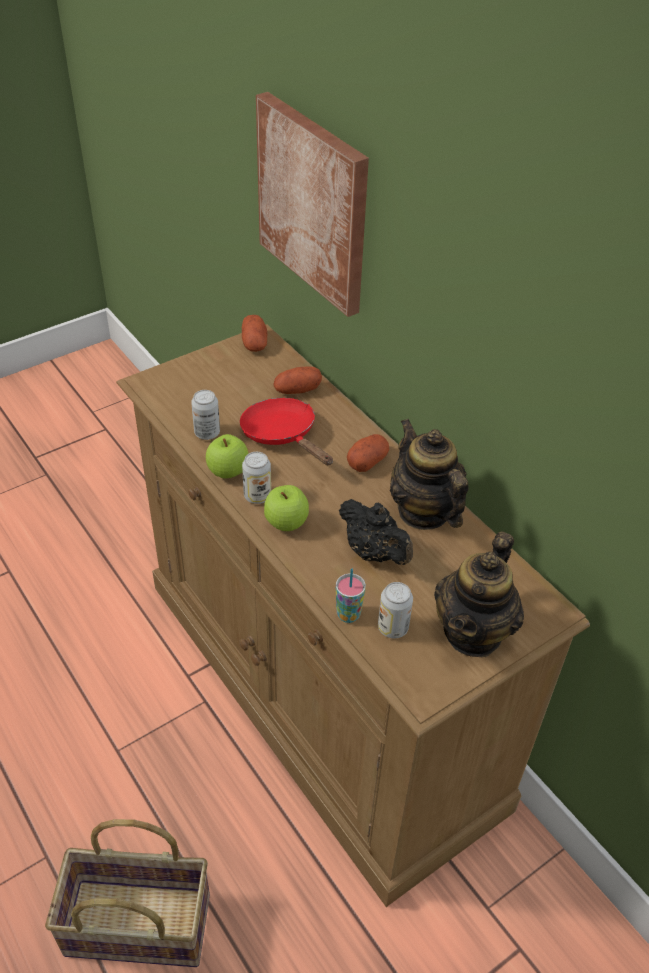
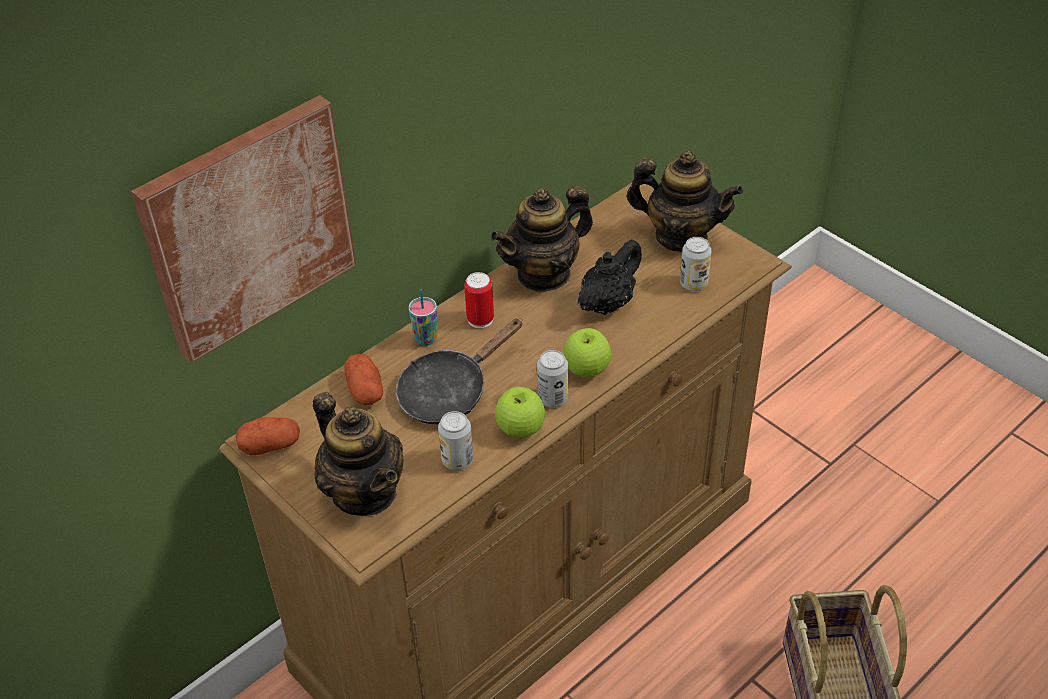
camera: 95 degrees left, 0 degrees up
(193, 384) = (364, 492): none -> teapot
(283, 435) = (450, 391): red frying pan -> black frying pan
(348, 614) = (689, 312): cup -> cup (426, 339)
(367, 461) = (480, 319): potato -> can

